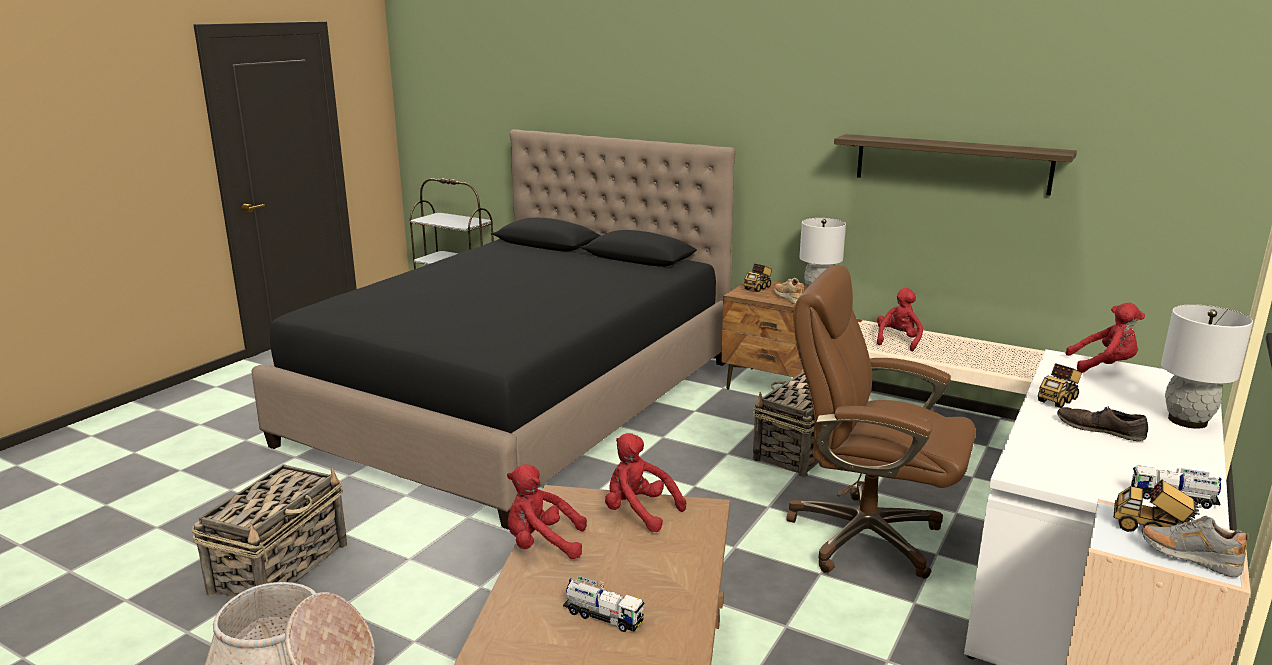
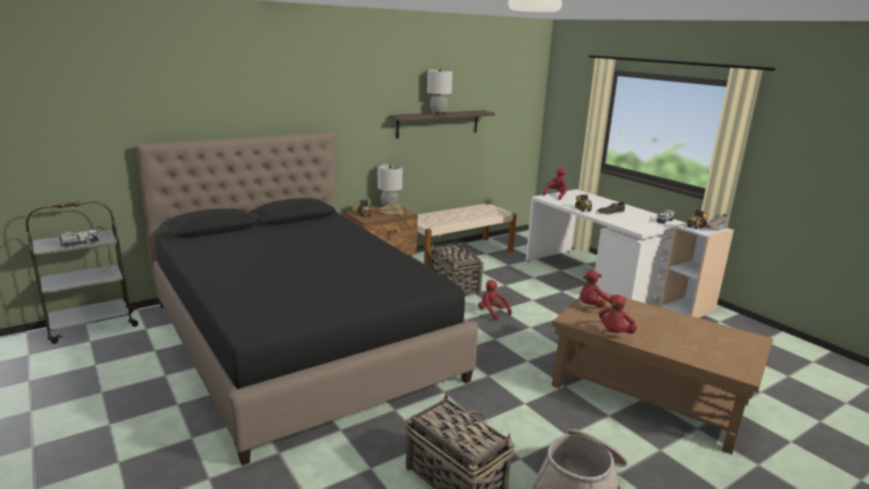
camera: 65 degrees left, 0 degrees up
(603, 617) = (680, 333): toy truck -> toy truck (80, 244)
(868, 538) = (541, 298): brown office chair -> none
(898, 341) = (441, 218): red plush toy -> red plush toy (492, 312)
(1187, 421) = (609, 202): white table lamp -> white table lamp (438, 113)

